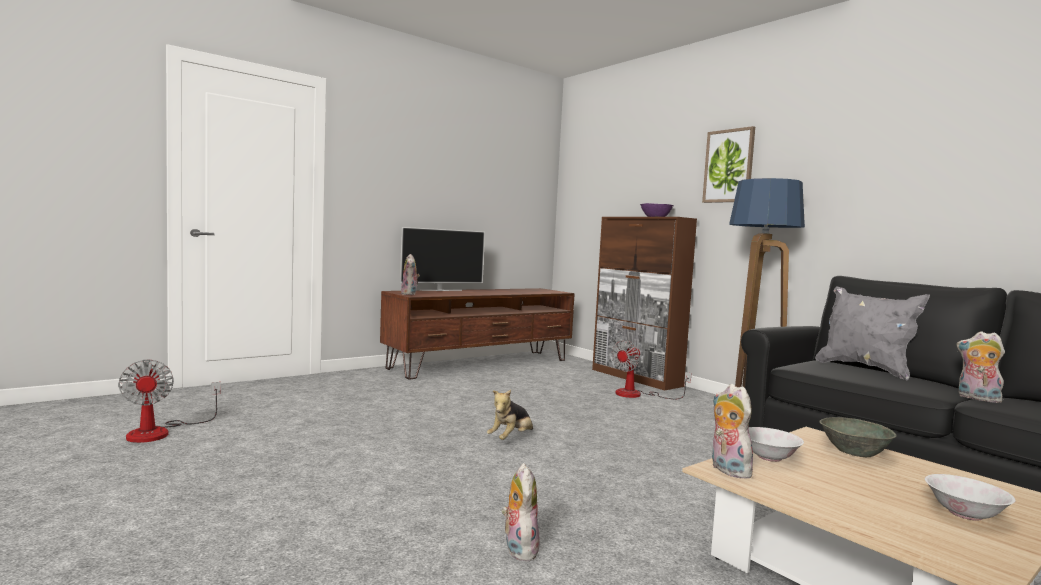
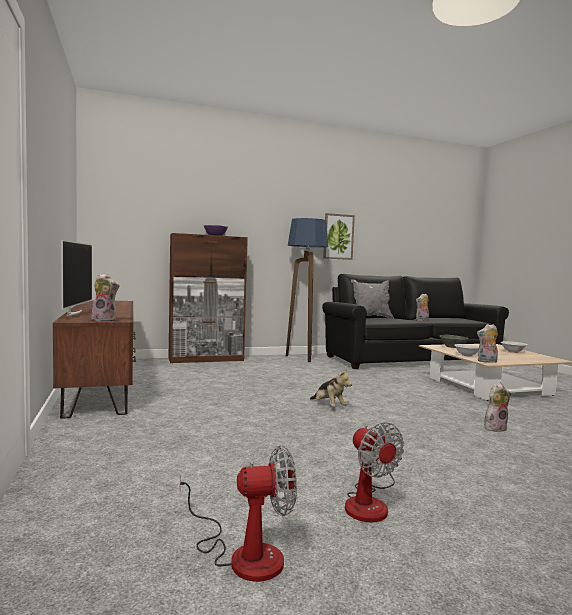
camera: 70 degrees left, 0 degrees up
(518, 549) = (495, 428): plush toy -> plush toy turned 150 degrees clockwise
(638, 395) = (249, 367): fan -> fan (370, 502)
(729, 166) = (262, 204): picture -> picture (338, 236)

